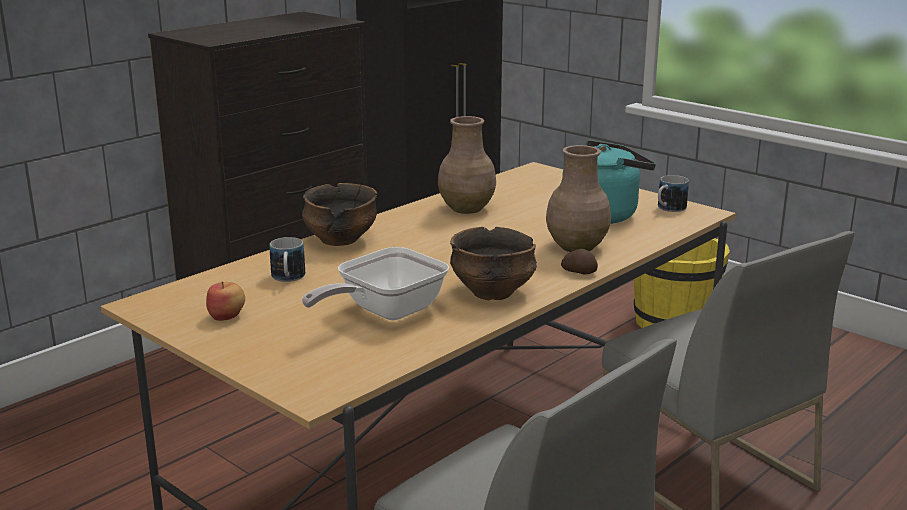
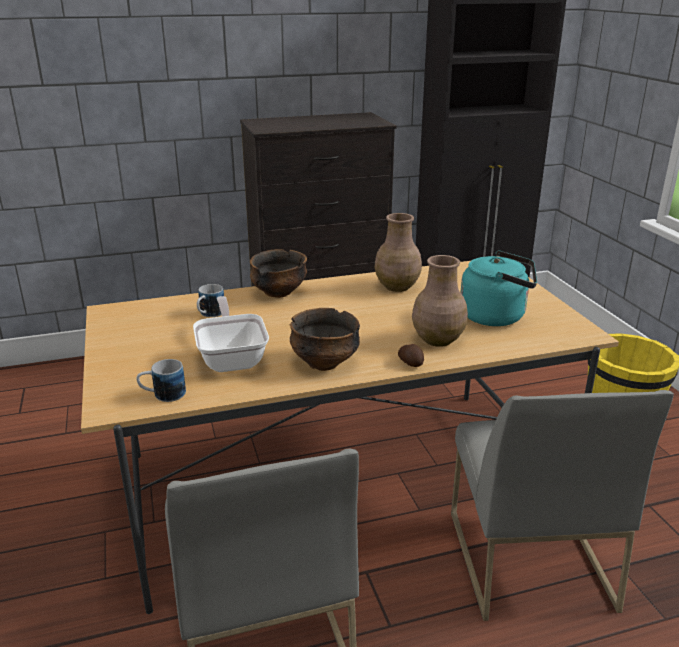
camera: 30 degrees right, 5 degrees up
(227, 316) = (139, 333): apple -> none
(384, 312) = (232, 358): frying pan -> frying pan turned 90 degrees clockwise
(668, 209) = (559, 323): mug -> mug (163, 395)

